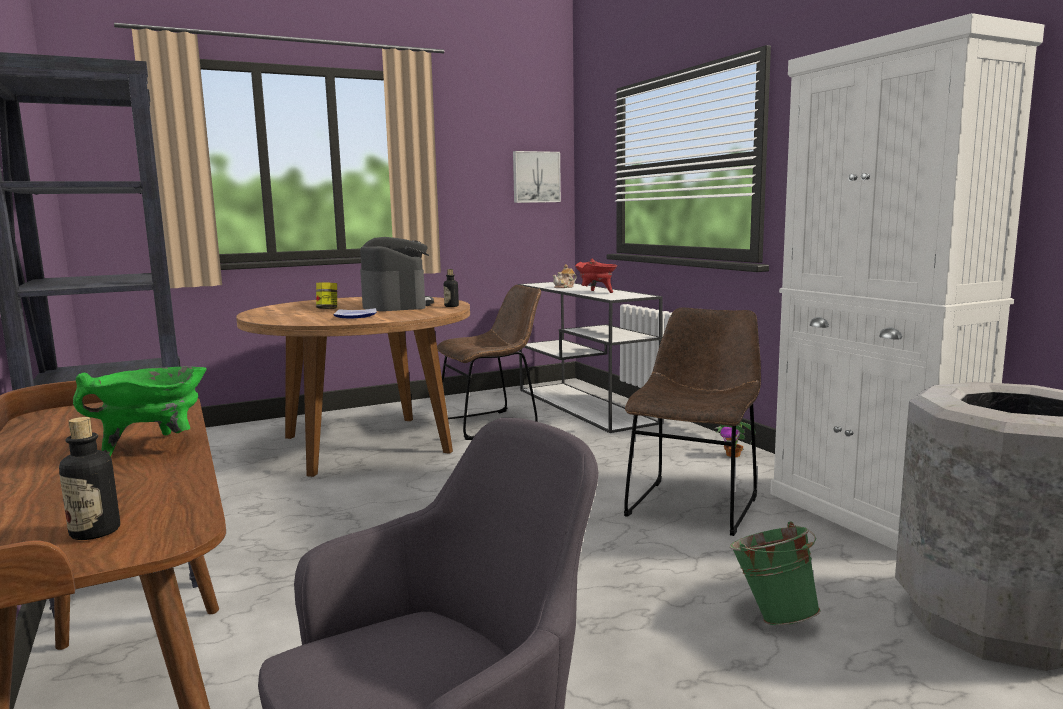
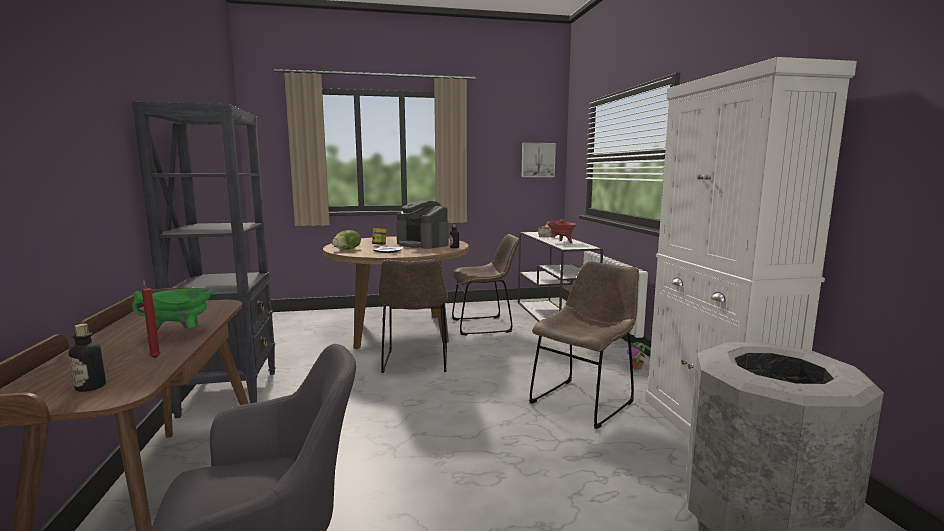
camera: 15 degrees right, 0 degrees up
(154, 480) = (155, 357): none -> red candle
(283, 317) = (347, 249): none -> lettuce
(396, 305) = (423, 244): coffee machine -> coffee machine turned 135 degrees clockwise
(421, 485) = (415, 363): none -> brown chair
(772, 615) = (586, 494): green bucket -> none

